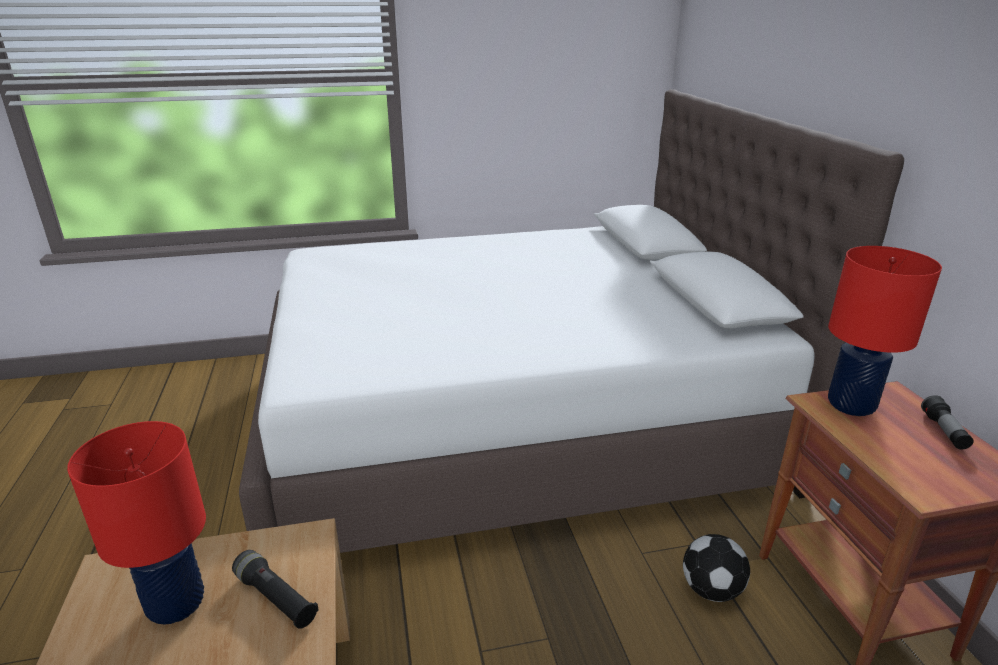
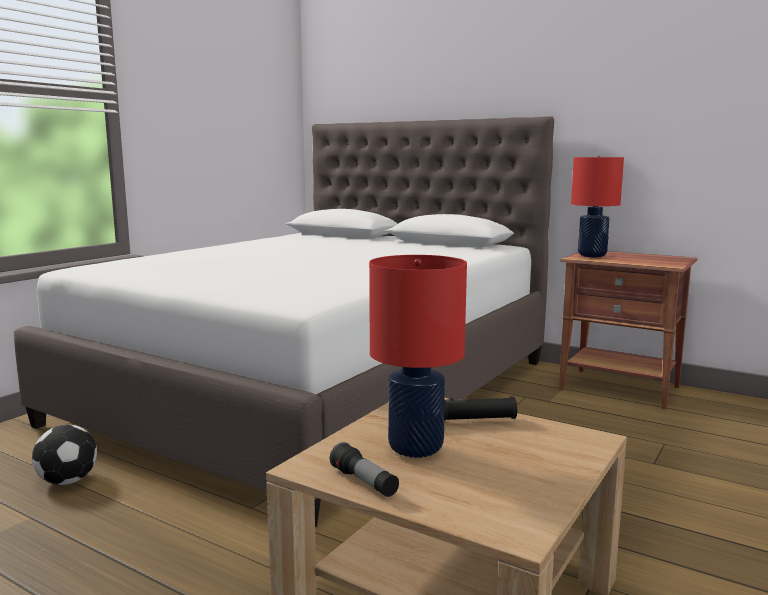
camera: 45 degrees left, 15 degrees down
(712, 590) = (564, 408): football -> football (69, 481)
(944, 431) = (635, 254): flashlight -> flashlight (364, 482)

